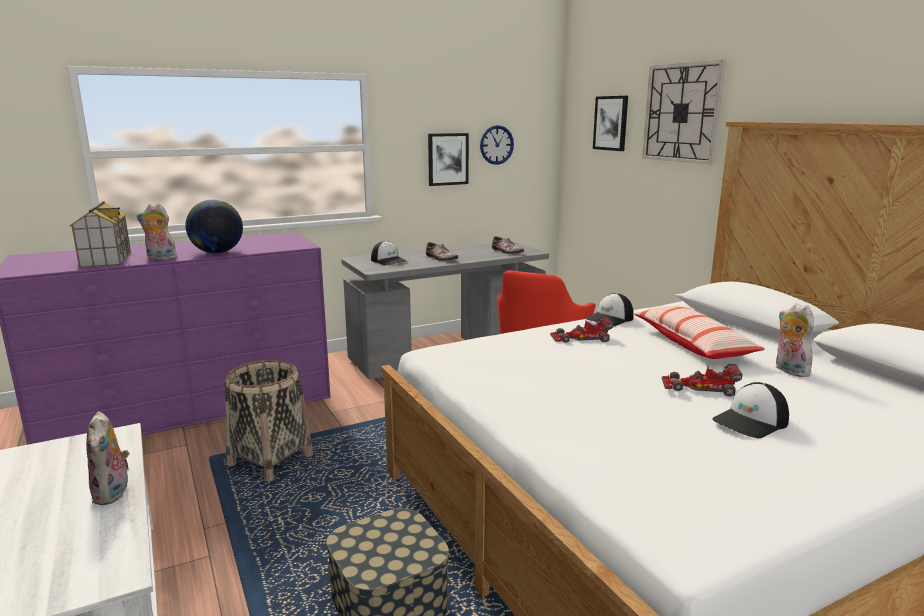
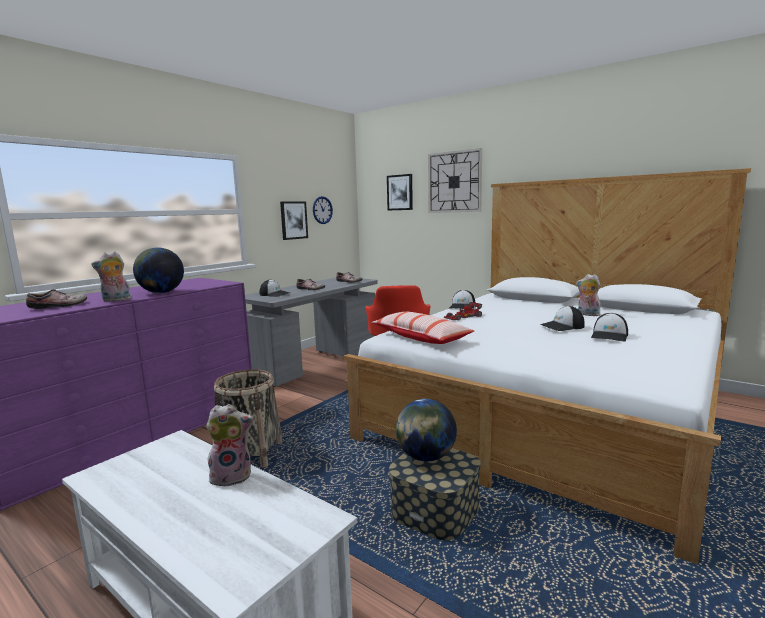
camera: 25 degrees left, 5 degrees down
(105, 259) = (59, 306): toy house -> shoe
(113, 493) = (232, 476): plush toy -> plush toy turned 60 degrees counterclockwise
(388, 530) = (425, 457): none -> globe
(692, 344) = (525, 311): pillow -> pillow (421, 337)
(699, 386) = (562, 326): toy car -> cap

